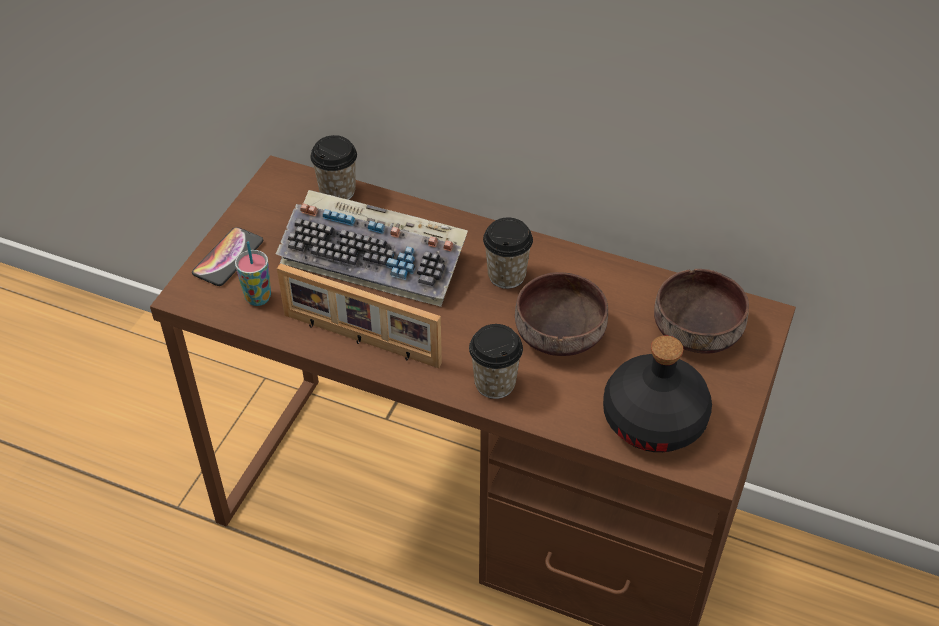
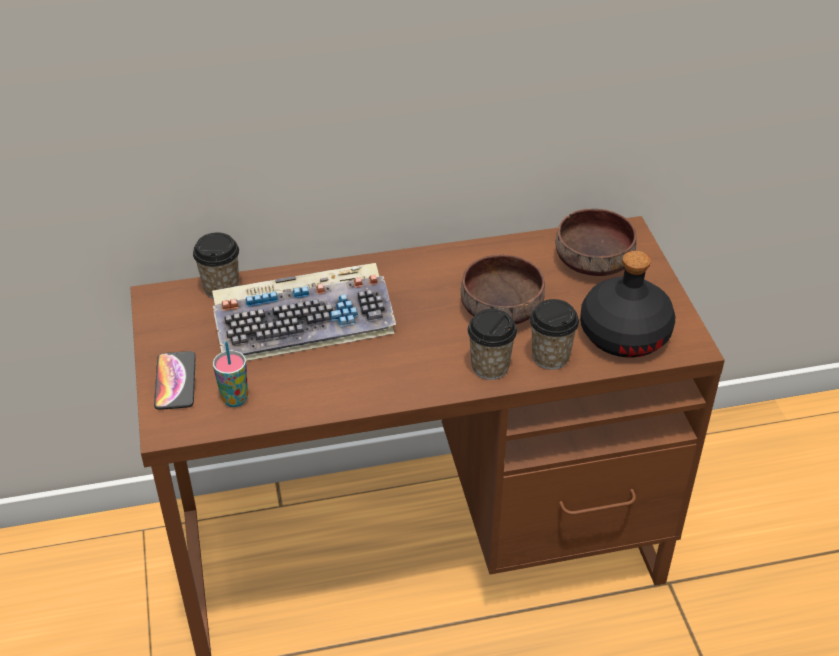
camera: 35 degrees left, 5 degrees down
(360, 340) = (355, 389): picture frame -> none
(506, 275) = (422, 288): cup -> cup (550, 357)

